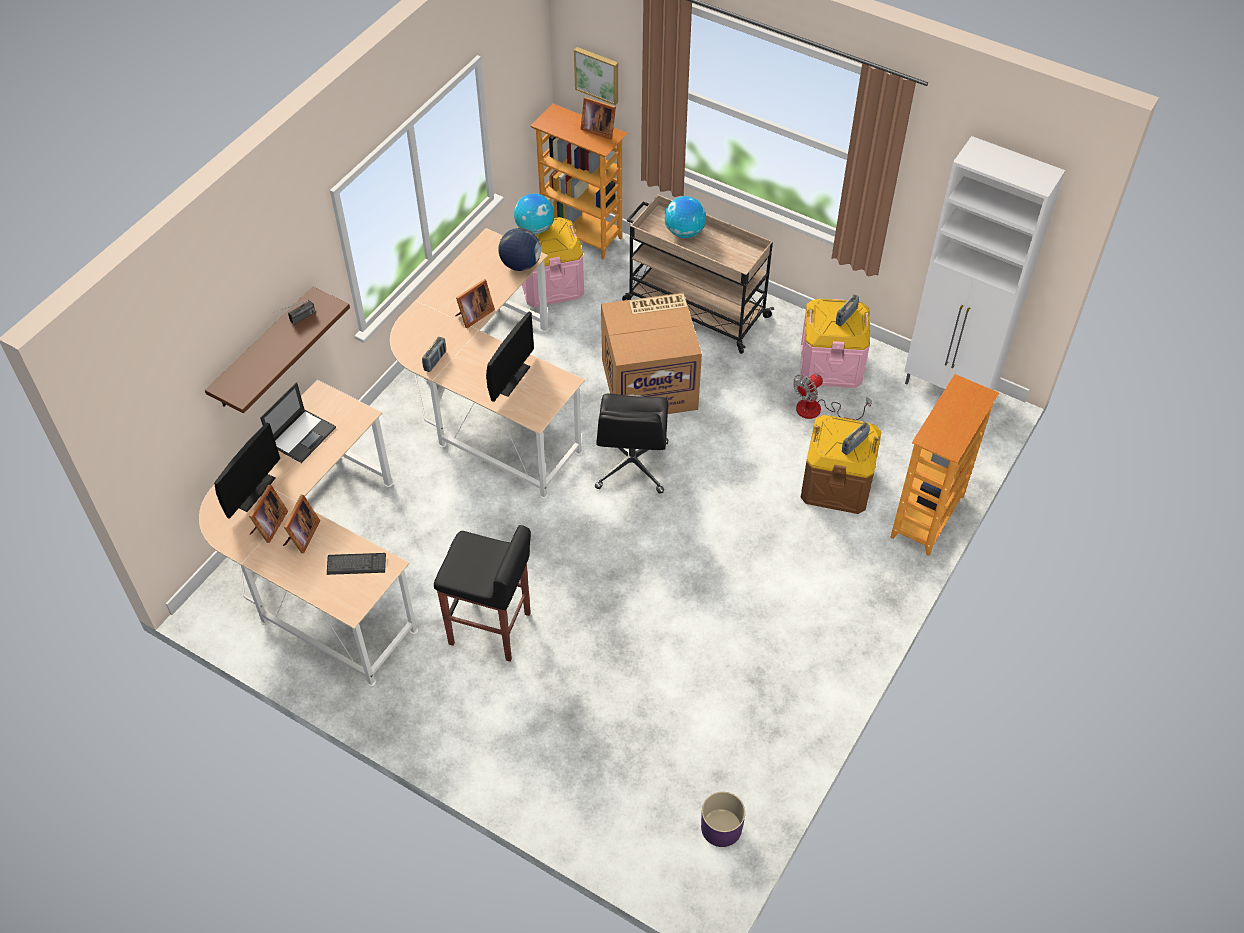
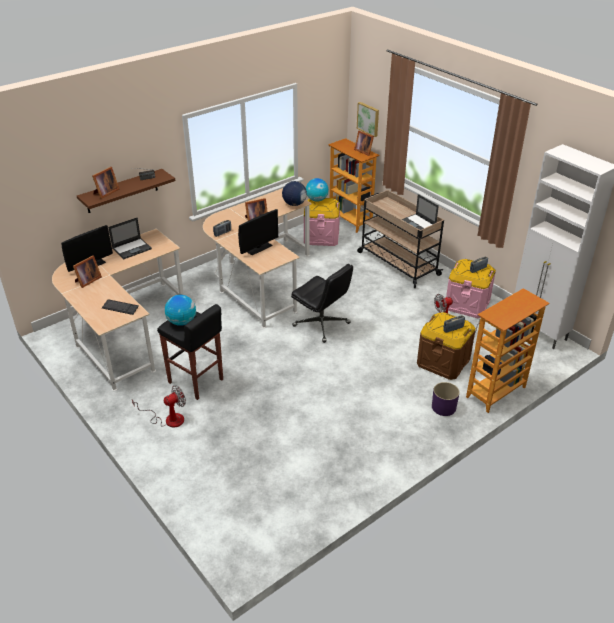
camera: 20 degrees right, 15 degrees down
(301, 536) = (101, 289): picture frame -> picture frame (105, 193)
(484, 709) = (168, 419): none -> fan
(632, 466) = (322, 325): black office chair -> black office chair turned 75 degrees counterclockwise
(650, 383) = (353, 290): cardboard box -> none
(684, 232) = (395, 210): globe -> globe (181, 322)
(721, 828) = (275, 524): purple planter -> purple planter (443, 407)
(731, 255) = (418, 224): none -> laptop

